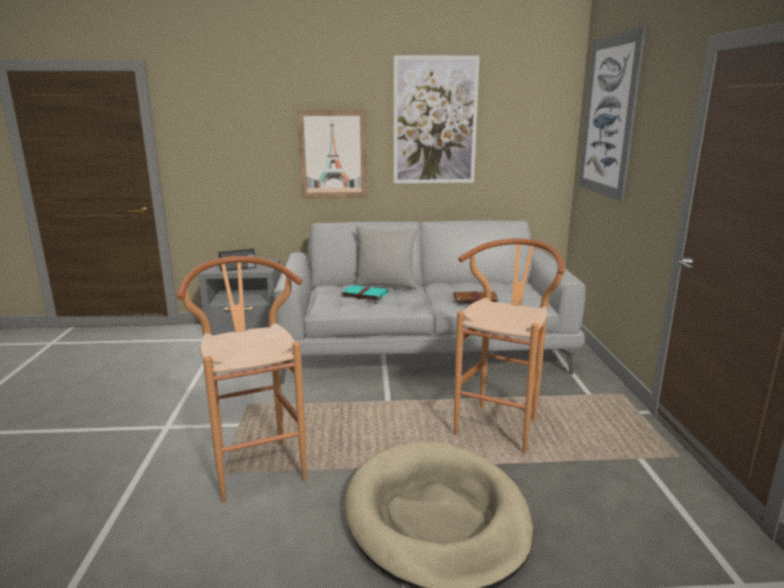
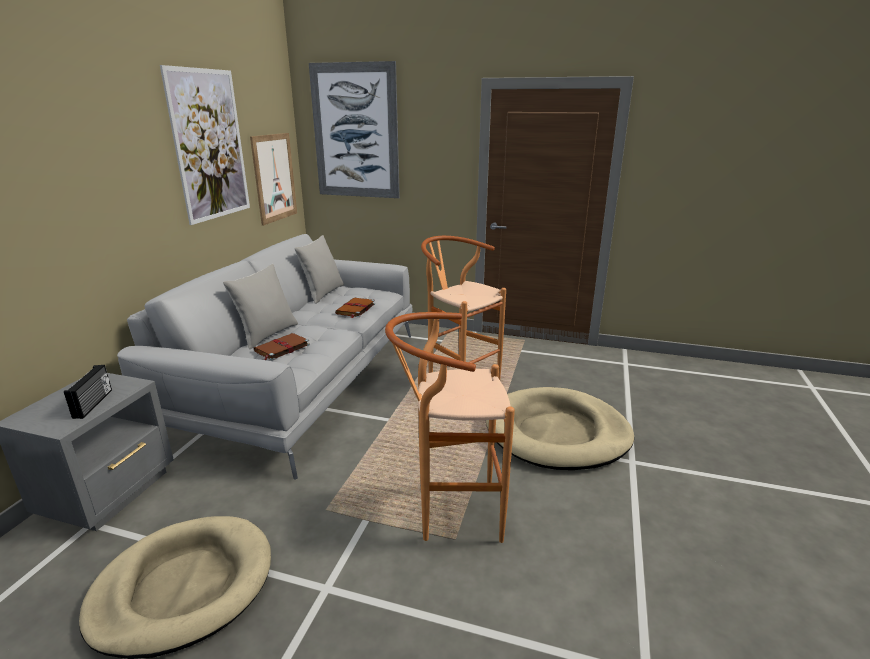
camera: 70 degrees left, 5 degrees up
(168, 380) = (183, 587): none -> beige dog bed
(333, 154) = (123, 202): picture -> picture (274, 178)
(364, 294) = (281, 348): turquoise book -> brown book
(496, 282) = (322, 293): none -> grey pillow

